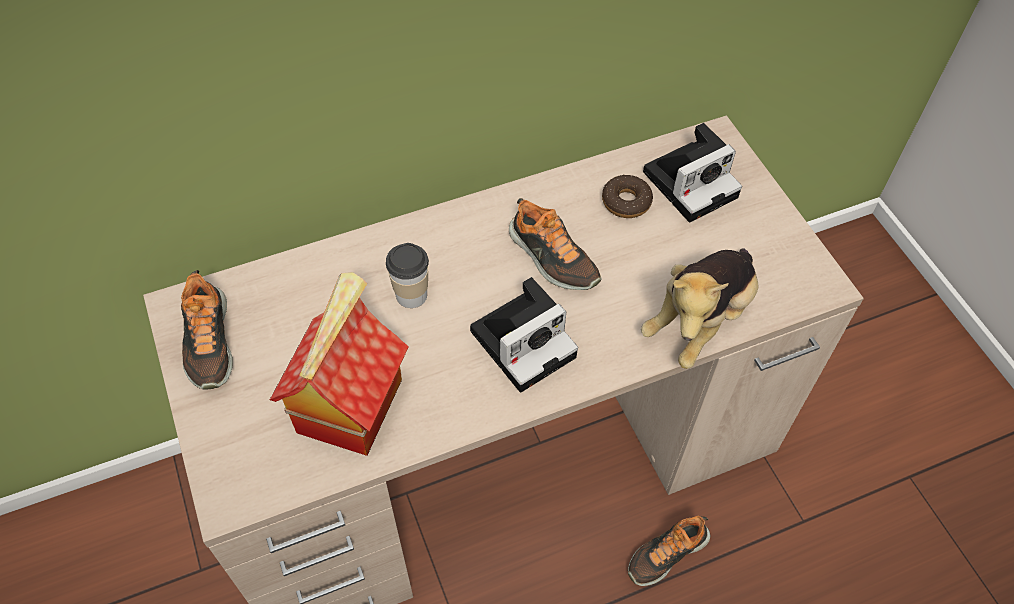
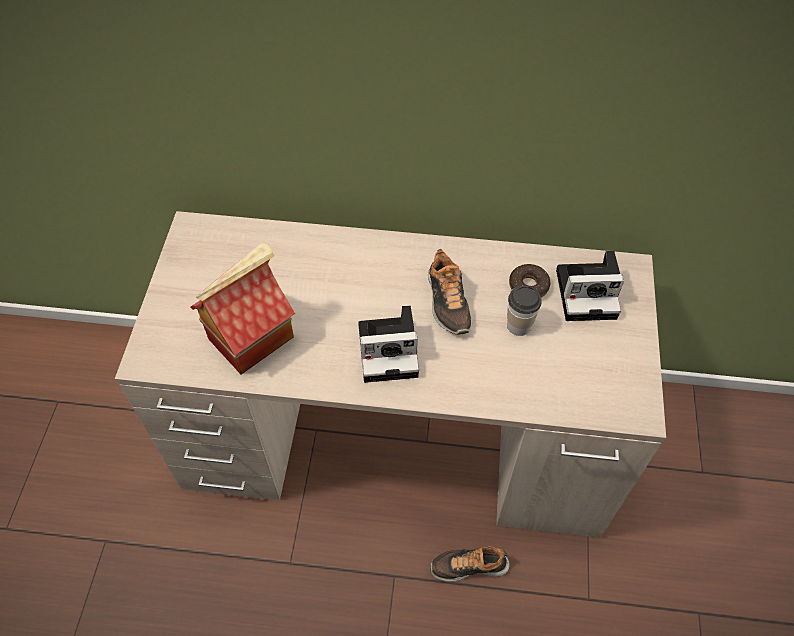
camera: 30 degrees right, 0 degrees up
(208, 342) = (194, 258): shoe -> none
(411, 295) = (336, 284): cup -> cup (518, 325)
(699, 320) = (524, 393): plush toy -> none

